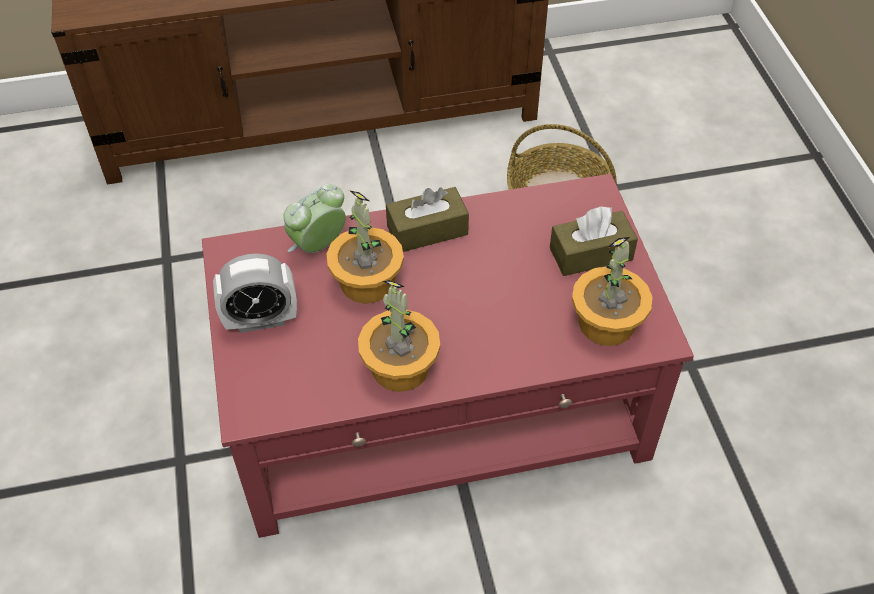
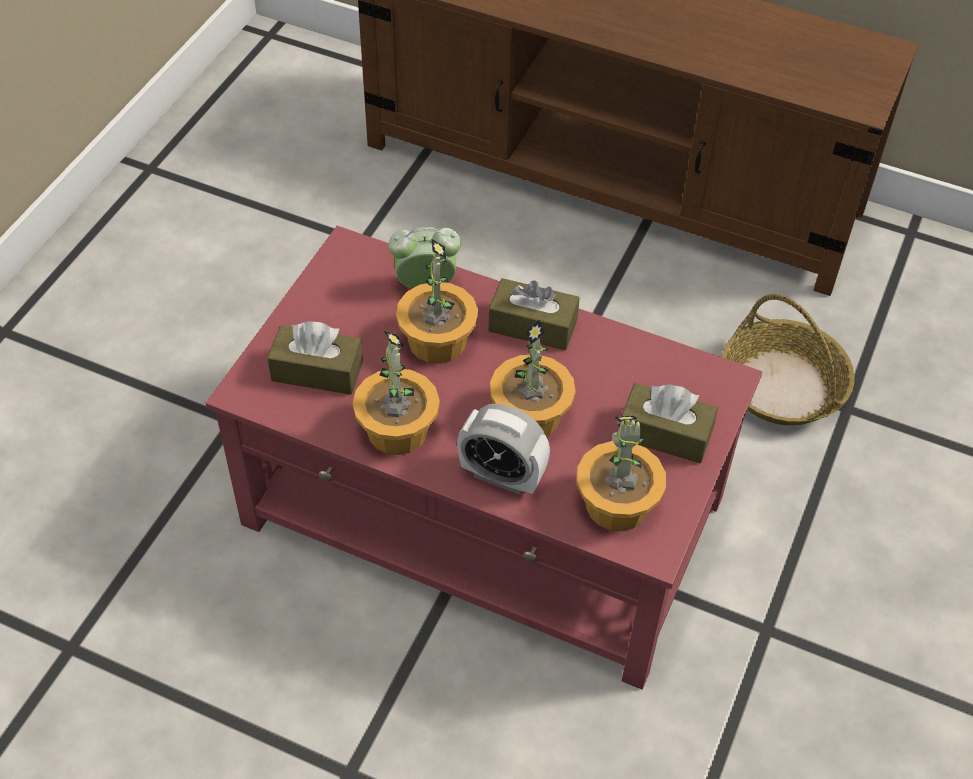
camera: 35 degrees right, 0 degrees up
(261, 320) = (322, 321): alarm clock -> alarm clock (502, 476)
(293, 361) = (317, 371): none -> brown tissue box
(488, 296) = (531, 415): none -> potted plant

